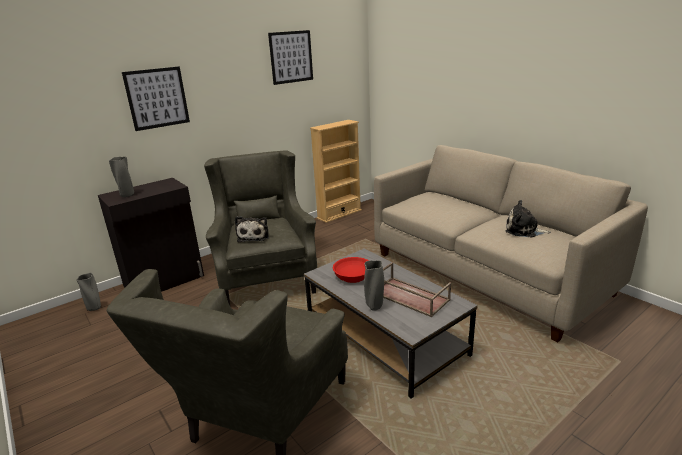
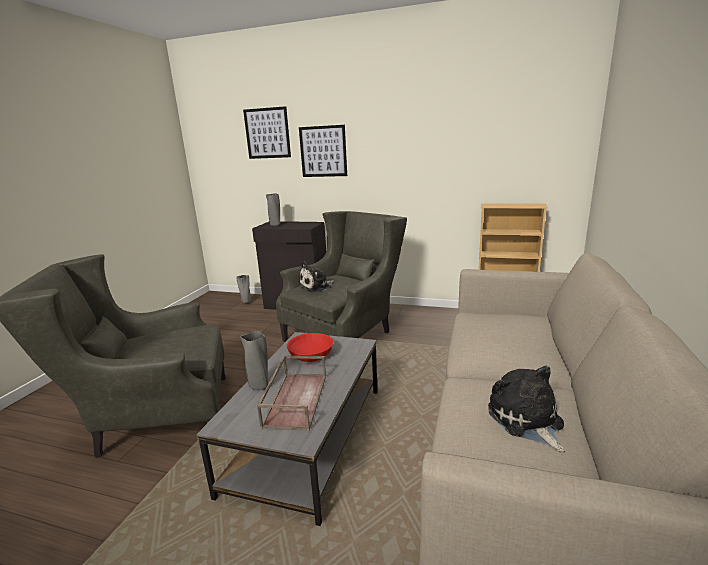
camera: 55 degrees right, 5 degrees down
(291, 57) = (469, 119): picture -> picture (267, 133)

